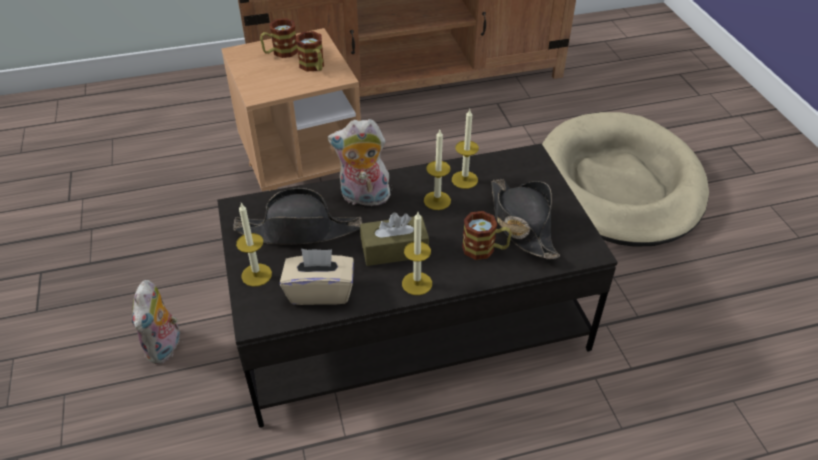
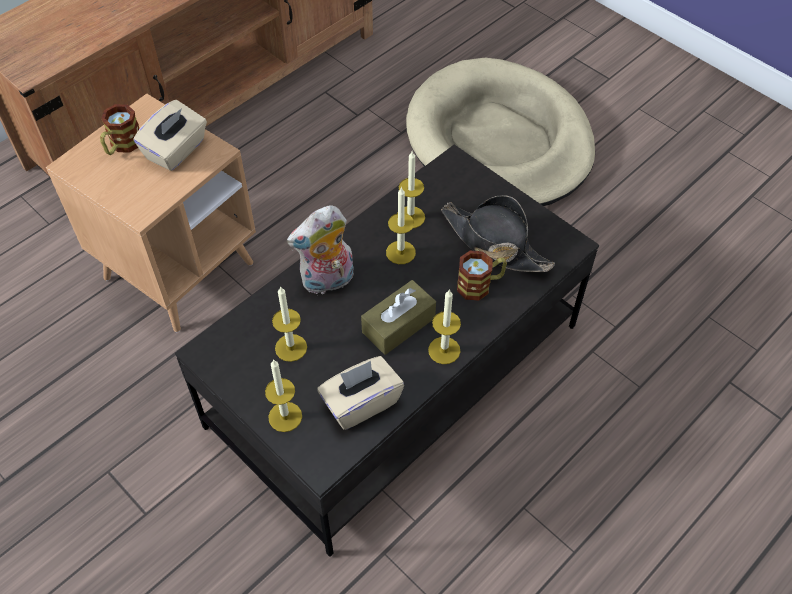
camera: 30 degrees left, 10 degrees up
(165, 348) = (171, 529): plush toy -> none
(300, 230) = (291, 347): black hat -> candle
(314, 67) = (176, 150): mug -> beige tissue box

